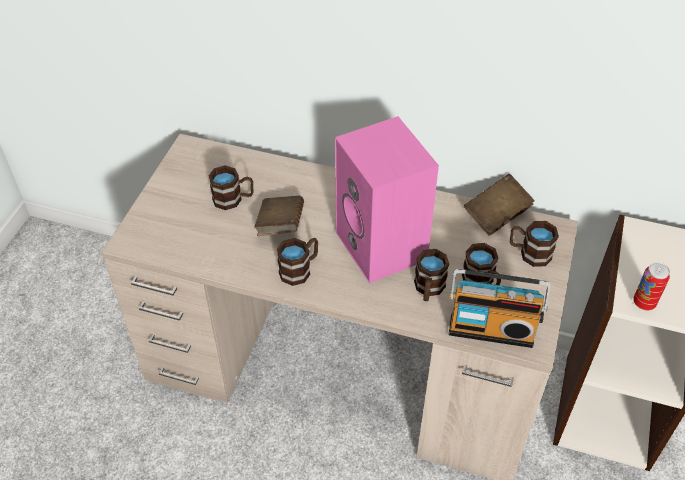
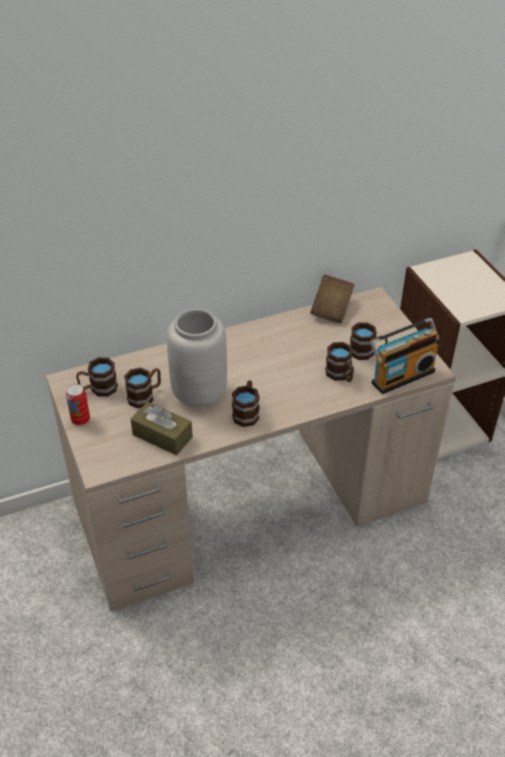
camera: 40 degrees left, 5 degrees down
(207, 245) = (162, 436): none -> brown tissue box
(280, 226) = (200, 393): brown book -> grey vase
(383, 247) = (284, 367): pink speaker -> none
(529, 253) = (374, 320): brown mug -> brown mug (98, 389)
(644, 303) = (471, 309): can -> can (80, 420)

